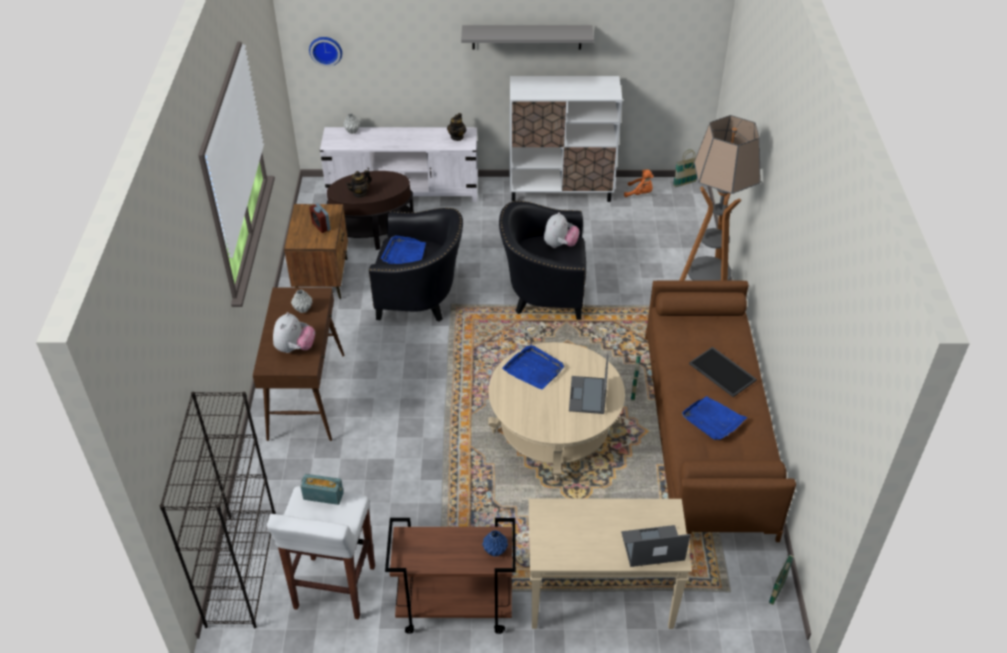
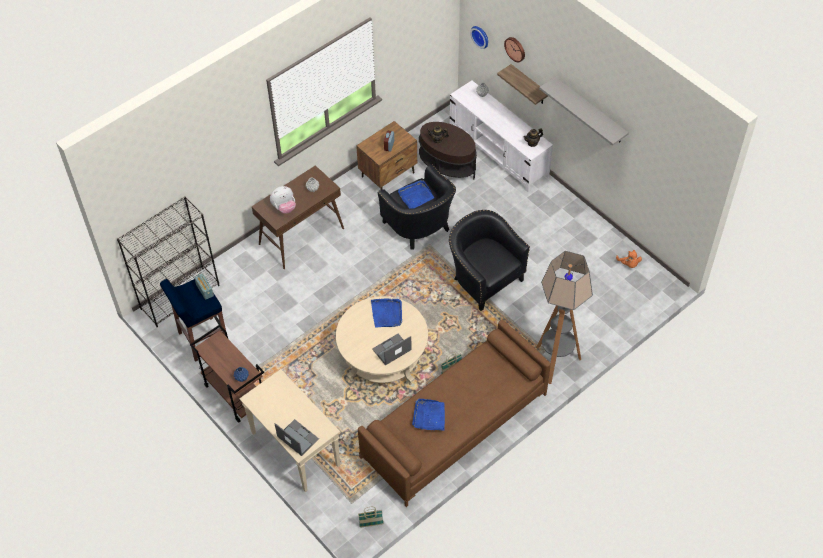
camera: 50 degrees right, 10 degrees up
(334, 588) = (202, 339): white stool -> blue stool
(389, 29) = (515, 49): none -> wall clock
(421, 68) = (529, 85): none -> shelf
(560, 245) = (499, 257): plush toy -> none
(561, 190) = (585, 223): white cabinet -> none
(684, 183) = (666, 280): basket -> none
(723, 372) = (472, 399): tray -> none

